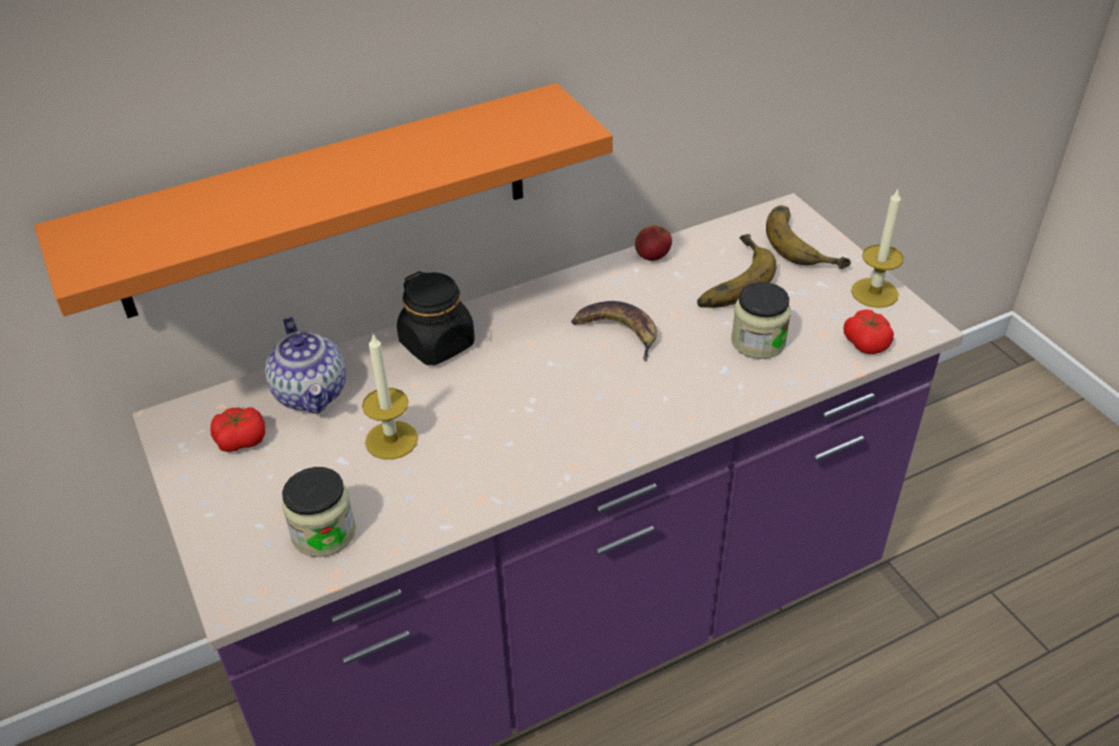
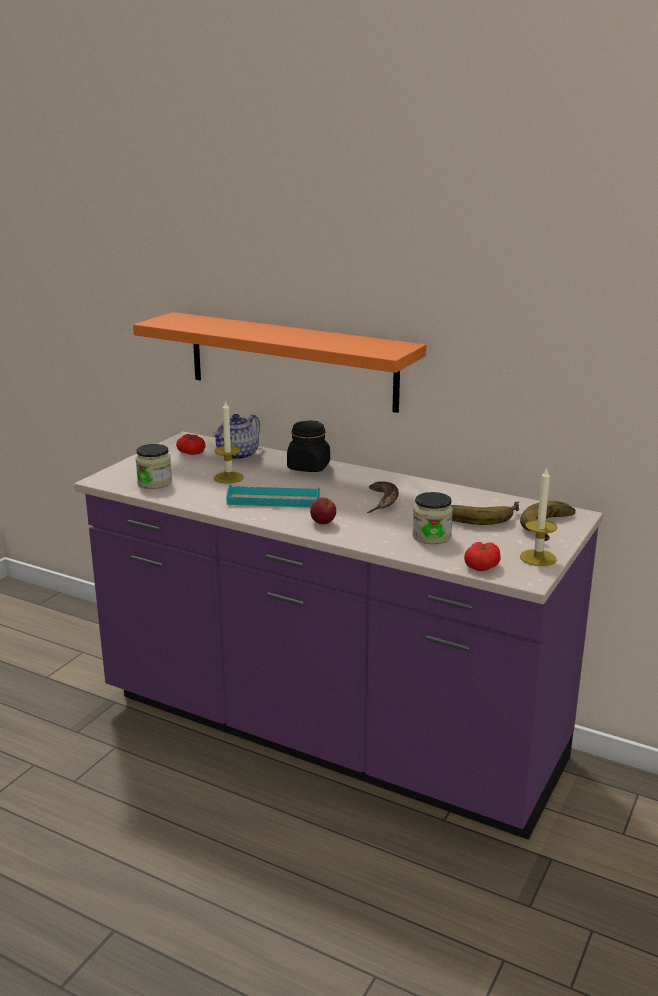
camera: 55 degrees right, 20 degrees down
(522, 429) = (273, 500): none -> turquoise tray
(652, 257) = (463, 492): apple -> apple (323, 523)

